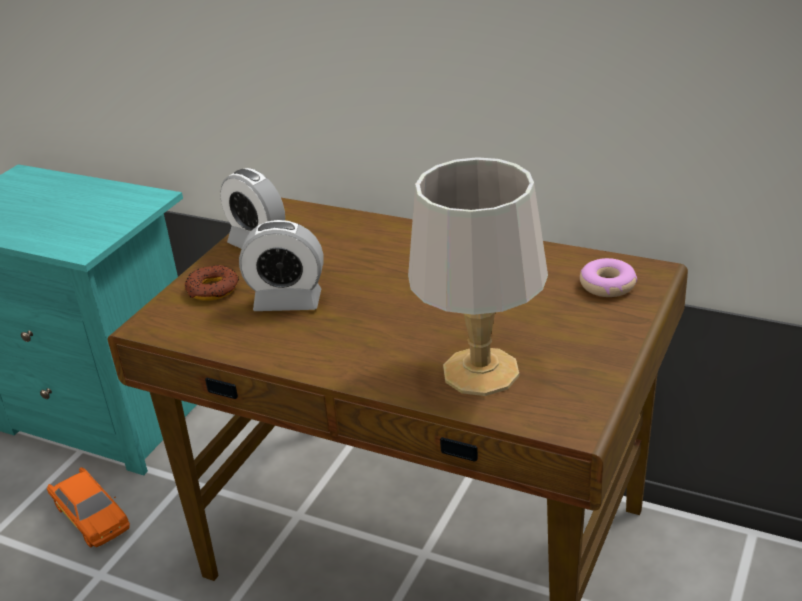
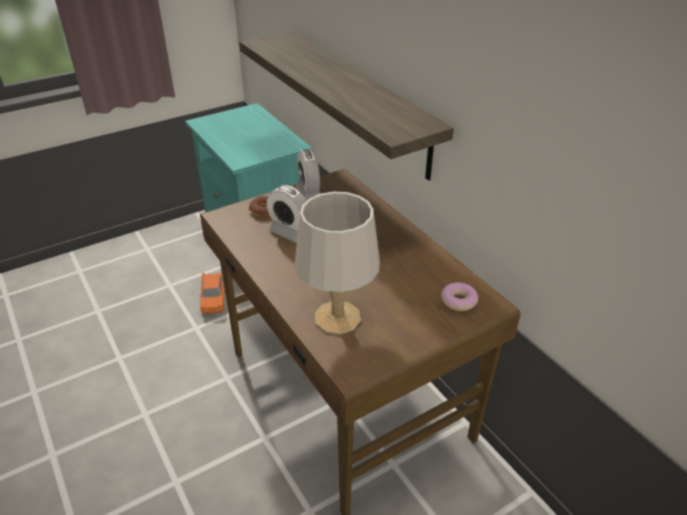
camera: 30 degrees right, 5 degrees up
(281, 74) = (358, 101): none -> shelf

